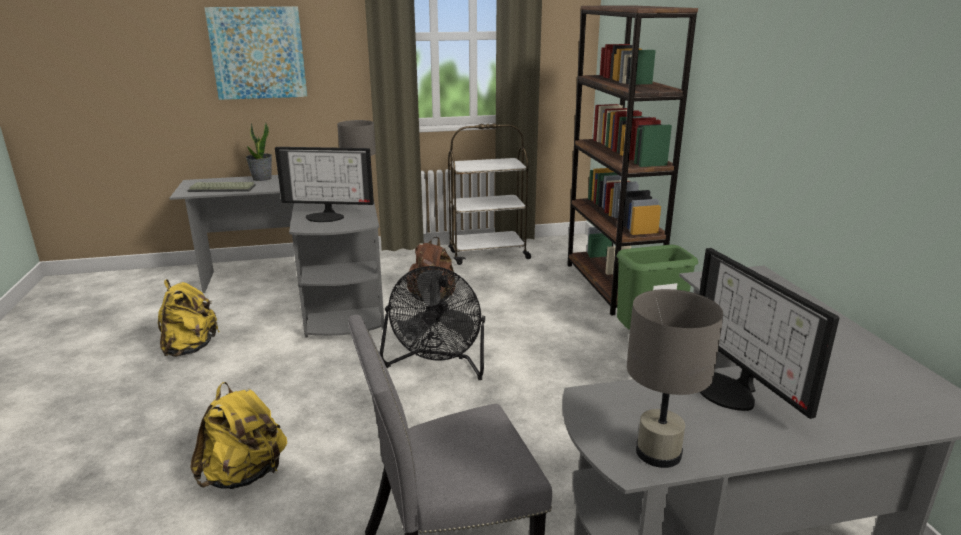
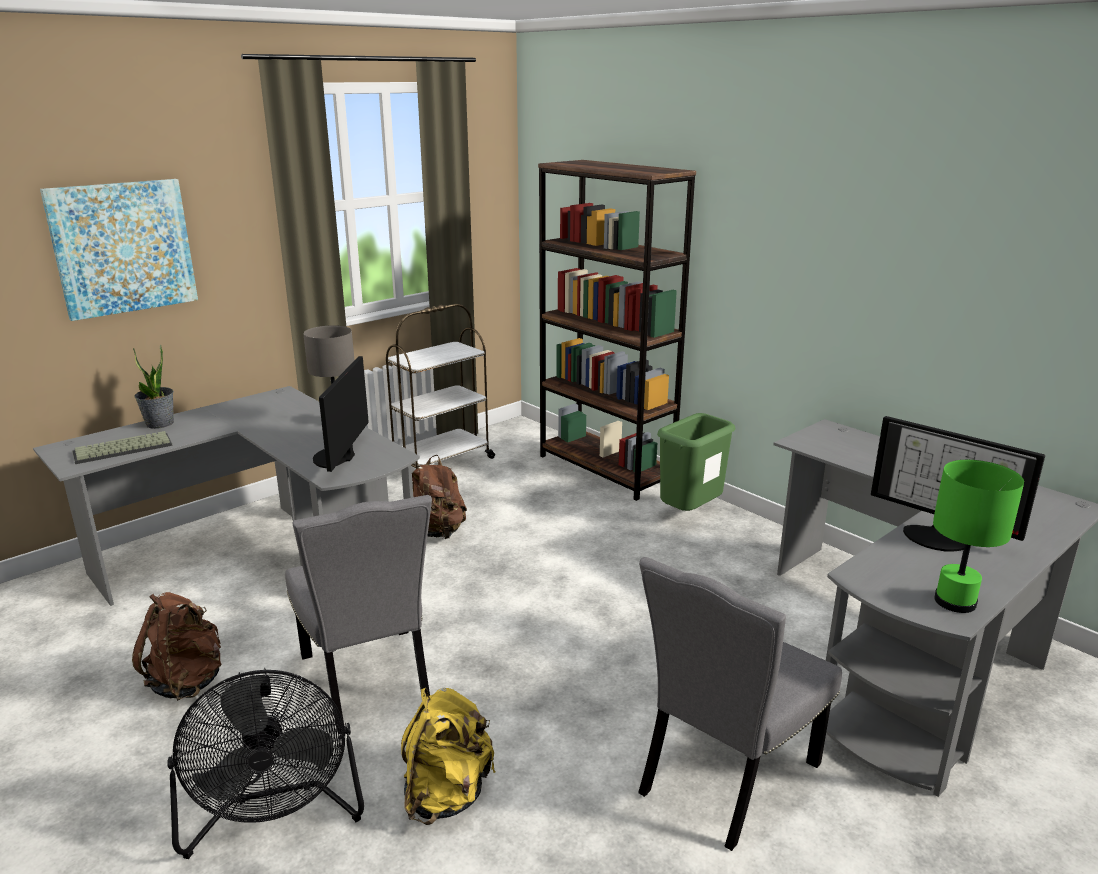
camera: 30 degrees left, 0 degrees up
(190, 348) = (187, 681): yellow backpack -> brown backpack
(285, 380) = (368, 677): none -> grey chair
(326, 216) = (337, 458): monitor -> monitor turned 120 degrees clockwise
(435, 362) = (517, 601): black fan -> black fan (268, 813)
(658, 453) = (955, 602): grey table lamp -> green table lamp

